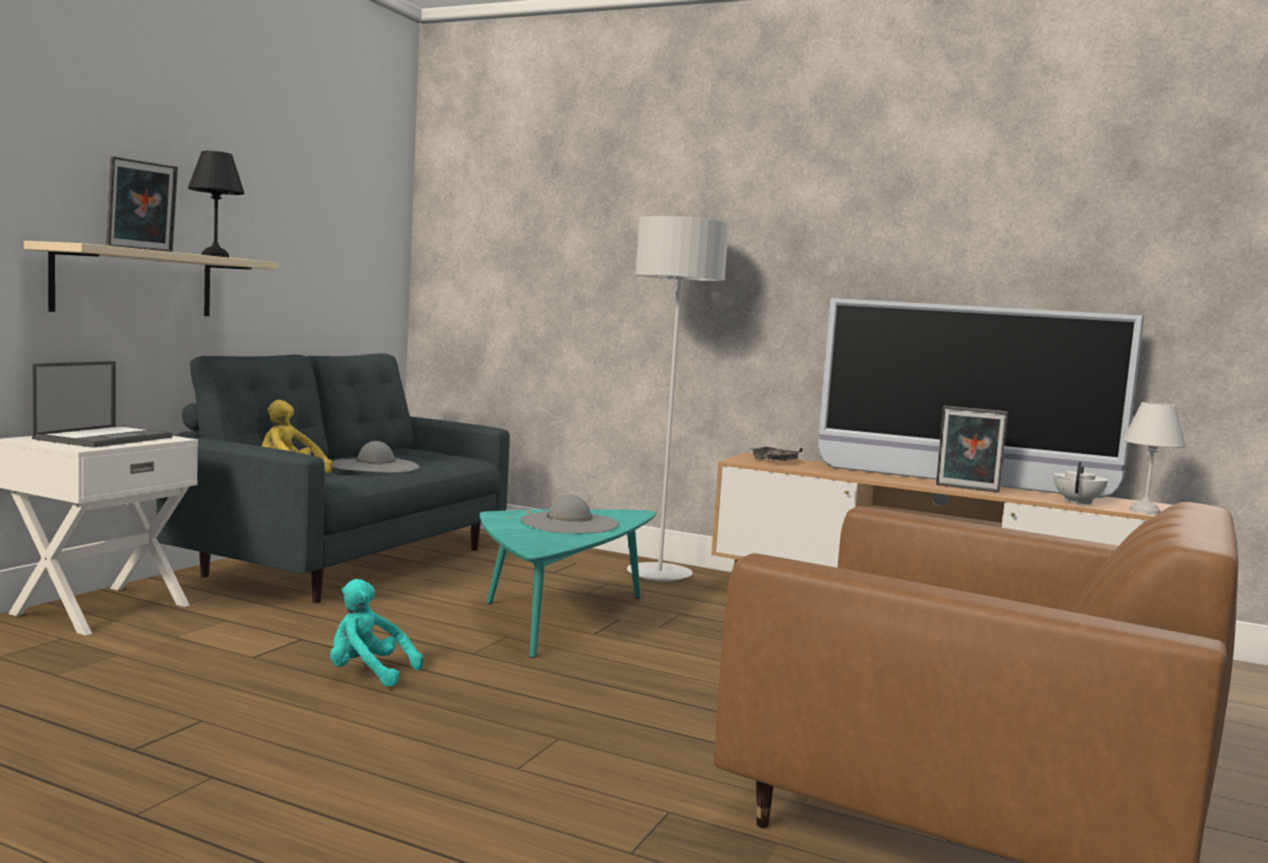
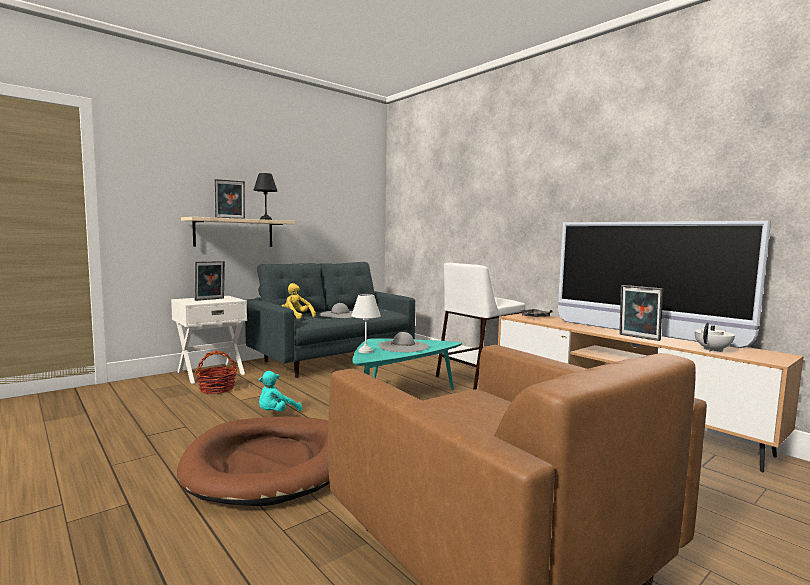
camera: 25 degrees right, 0 degrees up
(105, 438) = (210, 299): laptop -> picture frame
(166, 641) = (217, 389): none -> basket
(367, 674) = (276, 413): turquoise plush toy -> turquoise plush toy turned 90 degrees counterclockwise
(471, 760) = (269, 463): none -> brown dog bed
(659, 575) = (478, 377): grey floor lamp -> white stool
(1143, 511) = (761, 359): white table lamp -> white table lamp (365, 351)

